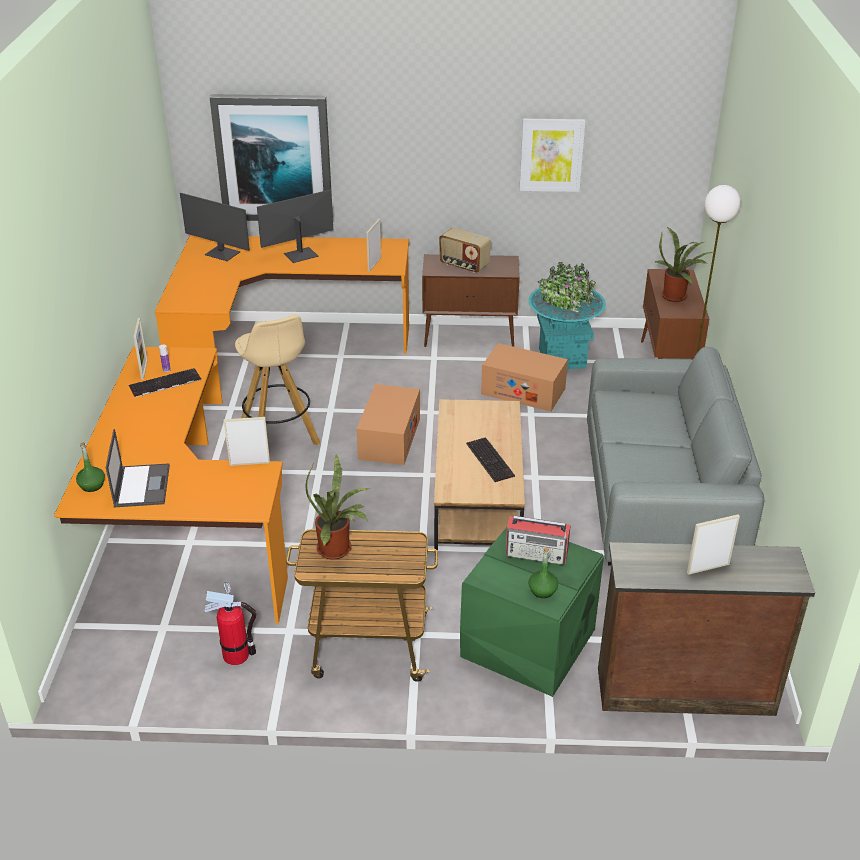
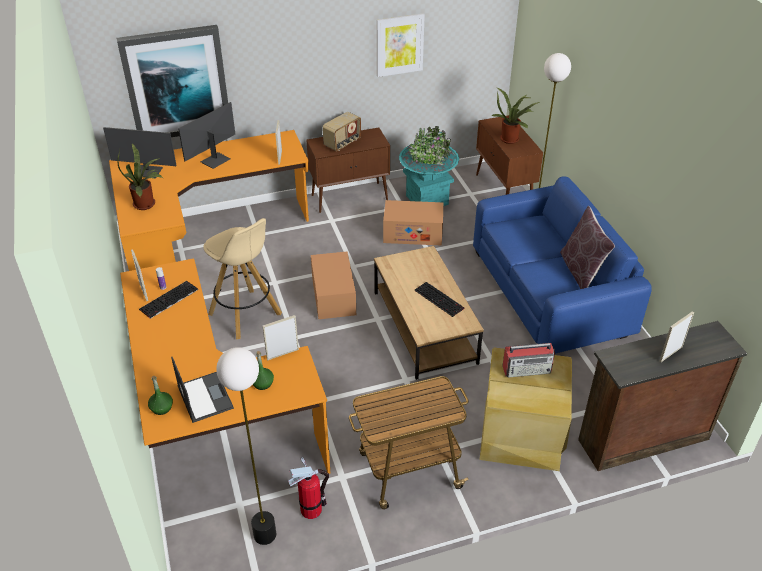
camera: 20 degrees left, 5 degrees up
(171, 666) = (264, 535): none -> floor lamp
(338, 549) = (388, 408): potted plant -> potted plant (147, 204)
(464, 265) = (342, 143): radio -> radio turned 60 degrees counterclockwise
(528, 644) = (522, 435): green storage box -> beige storage box
(542, 590) = (547, 398): green bottle -> green bottle (262, 383)
(661, 493) = (550, 291): grey sofa -> blue sofa
(689, 468) = (581, 271): none -> brown pillow

